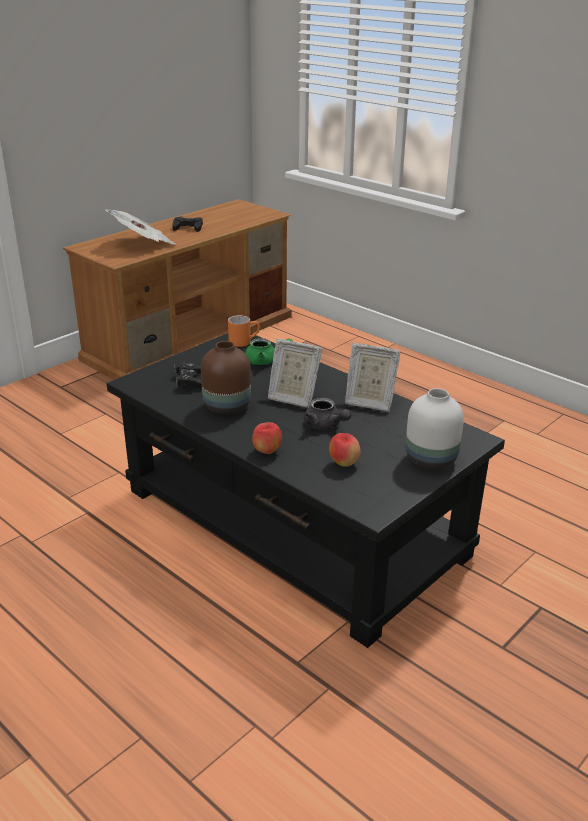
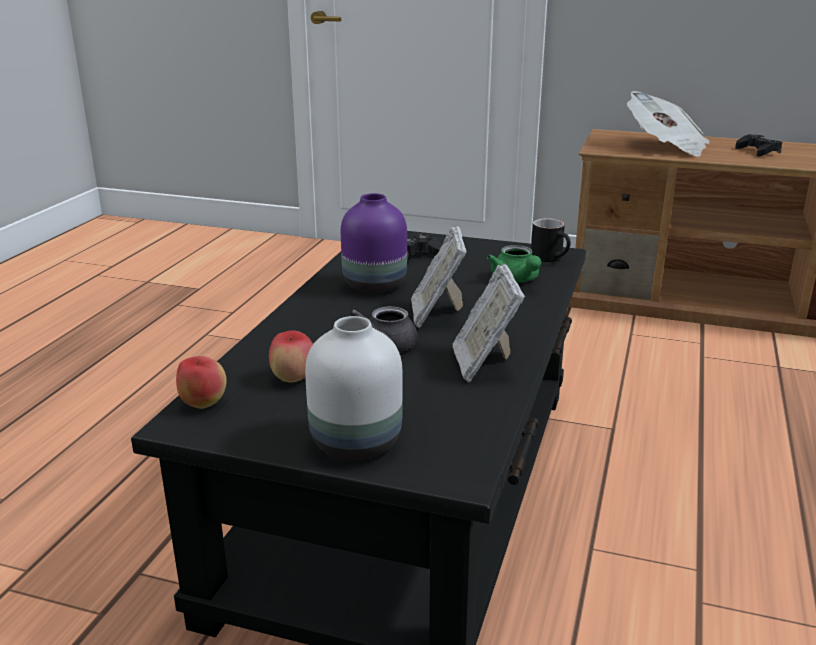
camera: 65 degrees right, 5 degrees down
(226, 406) = (375, 285): brown vase -> purple vase
(244, 341) = (551, 258): orange mug -> black mug
(267, 451) = (288, 327): apple -> apple (203, 404)

